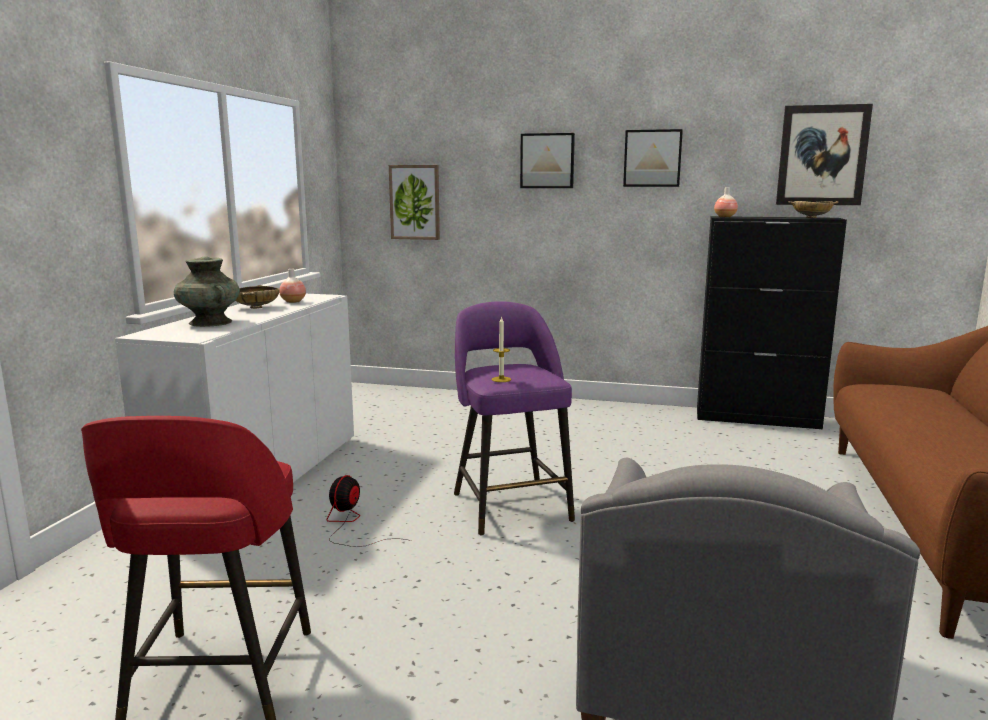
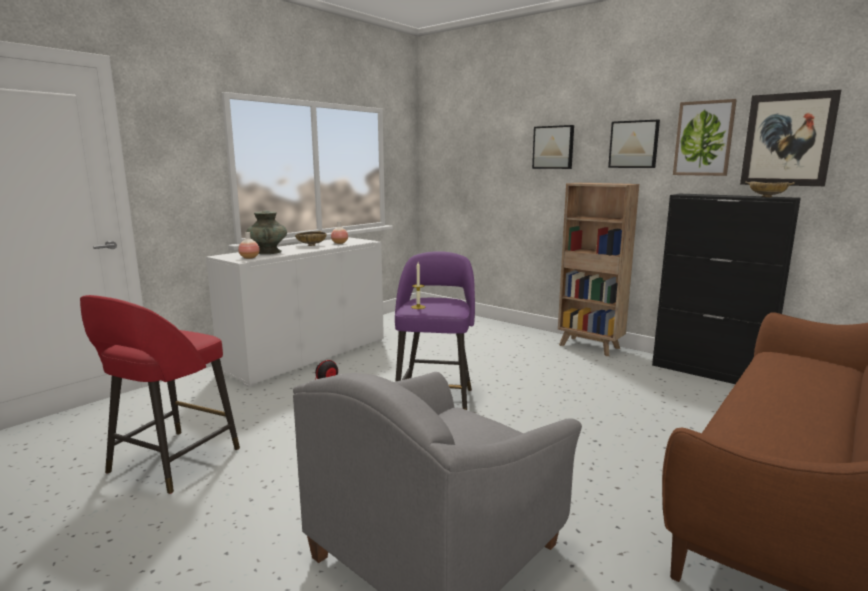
camera: 25 degrees right, 0 degrees up
(415, 202) = (464, 178): picture -> picture (703, 138)
(614, 408) = (590, 347): none -> brown bookcase
(725, 217) = (685, 194): vase -> vase (249, 258)

